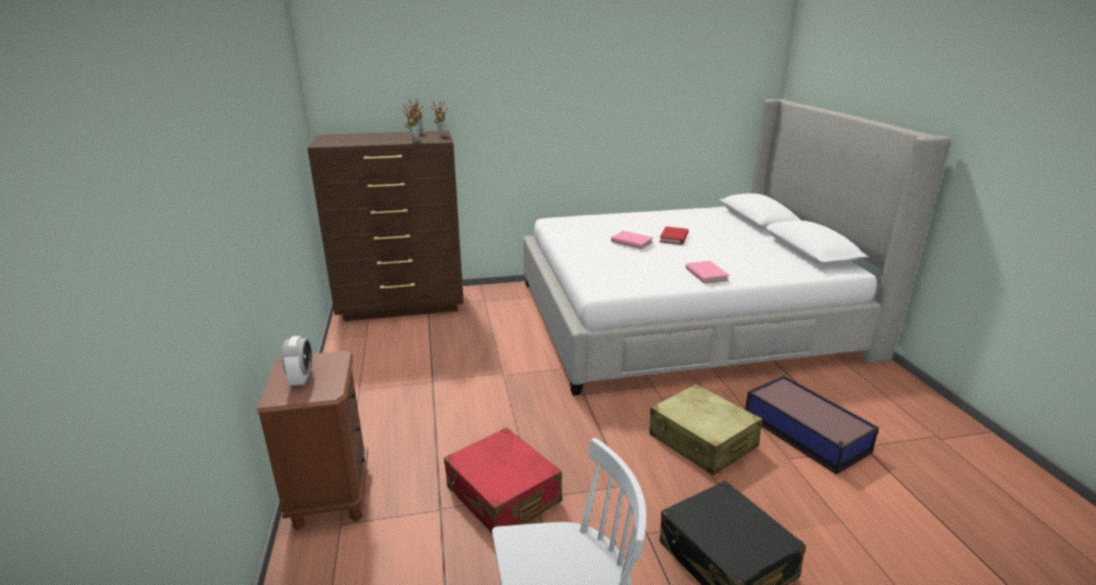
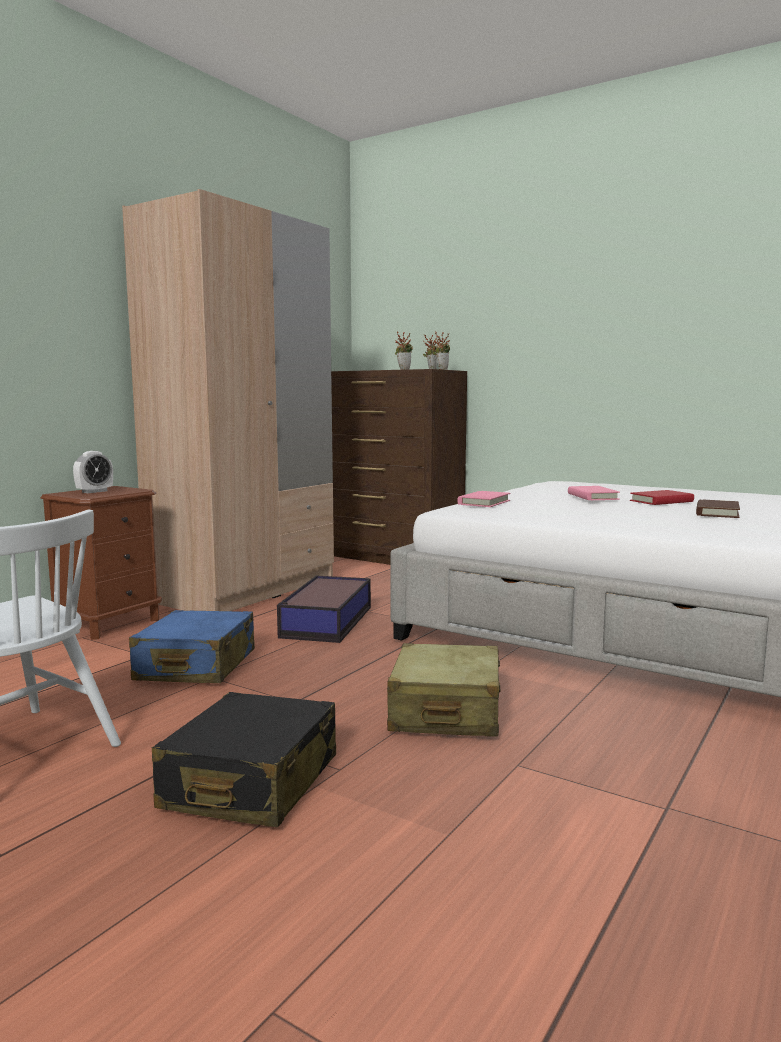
camera: 45 degrees right, 15 degrees down
(365, 394) = (245, 590): none -> beige wardrobe
(503, 495) = (196, 666): red suitcase -> blue suitcase
(706, 275) = (607, 520): pink book -> pink book (484, 502)
(722, 245) = (717, 512): none -> brown book
(806, 434) = (600, 761): storage box -> storage box (326, 622)

